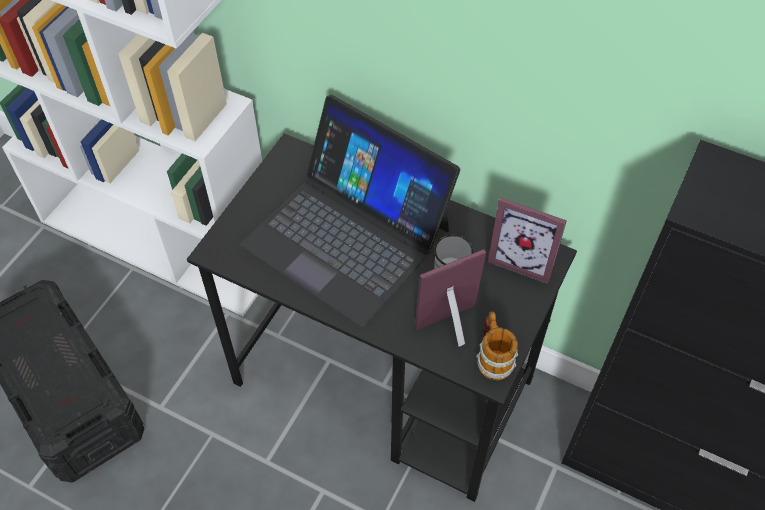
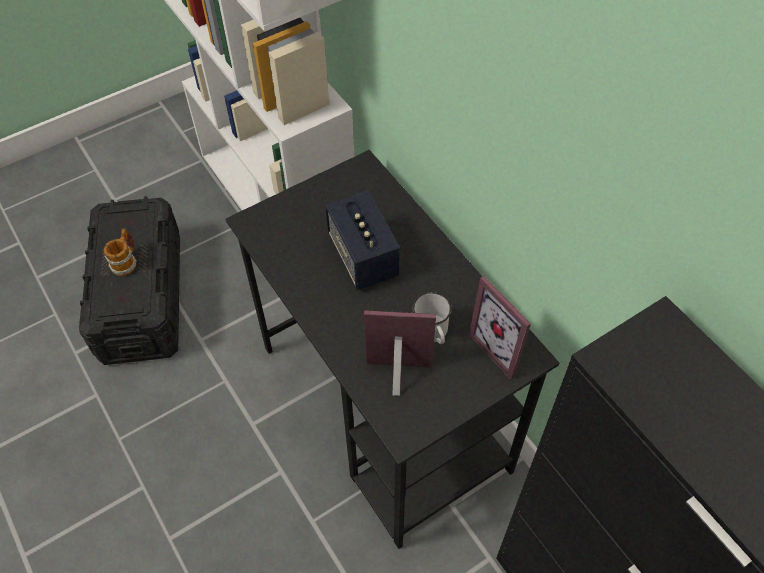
camera: 30 degrees right, 0 degrees up
(347, 235) = (363, 257): laptop -> speaker
(493, 356) = (417, 419): mug -> mug (126, 261)

